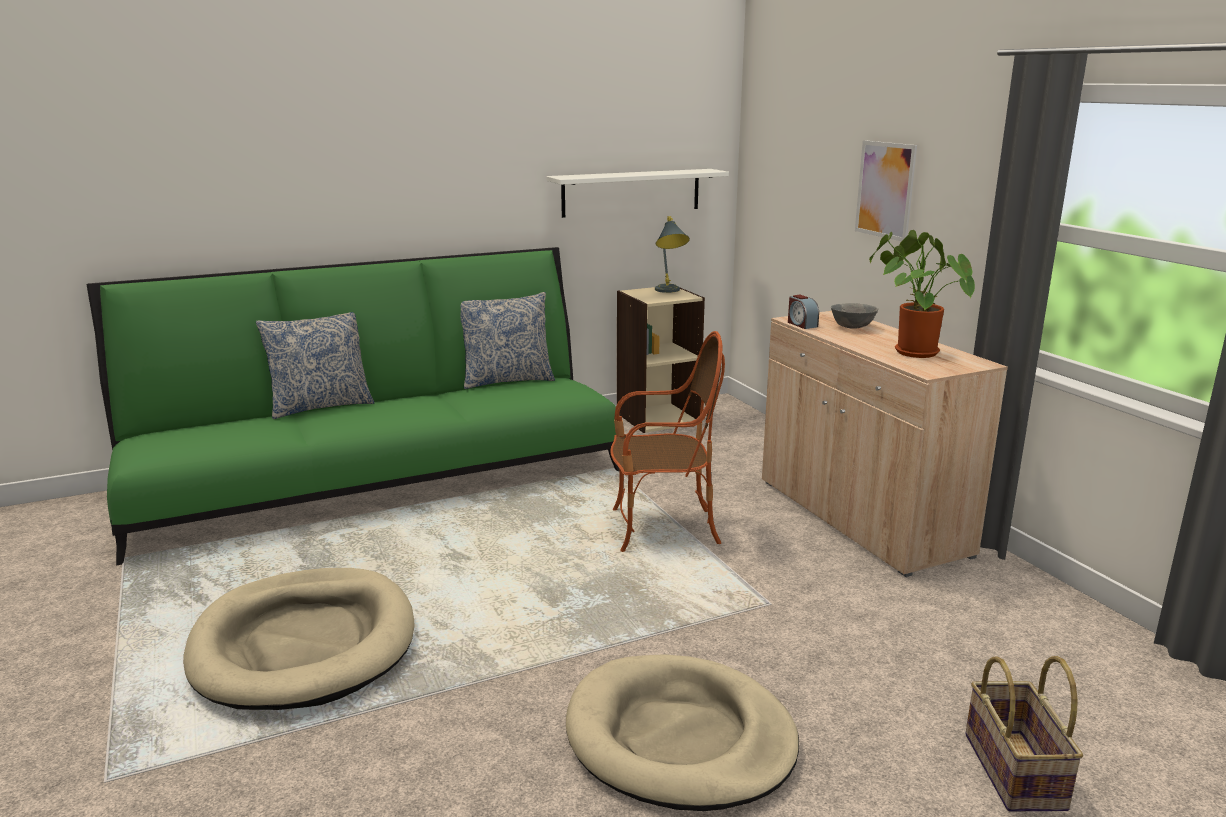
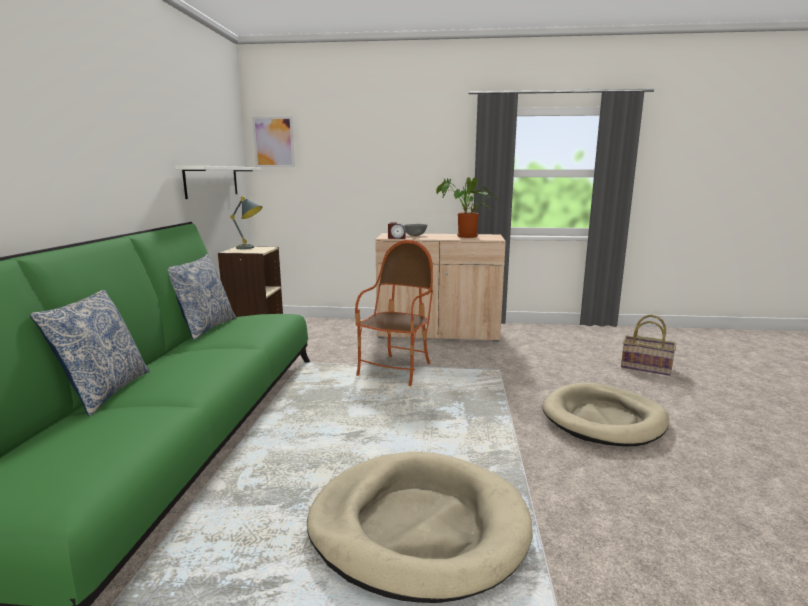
camera: 60 degrees left, 5 degrees down
(885, 190) = (388, 167): picture -> picture (273, 142)

